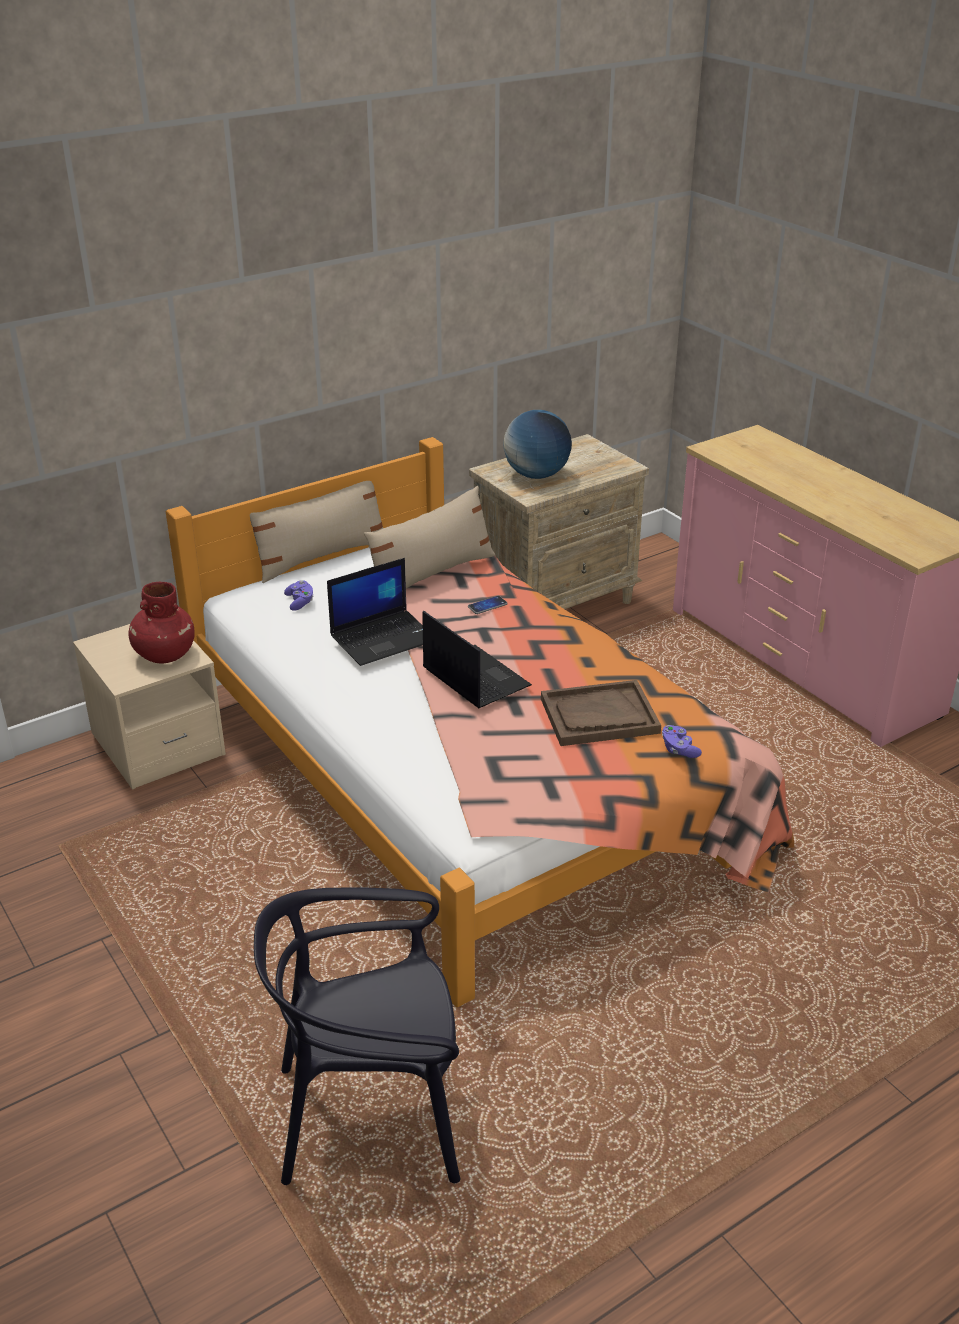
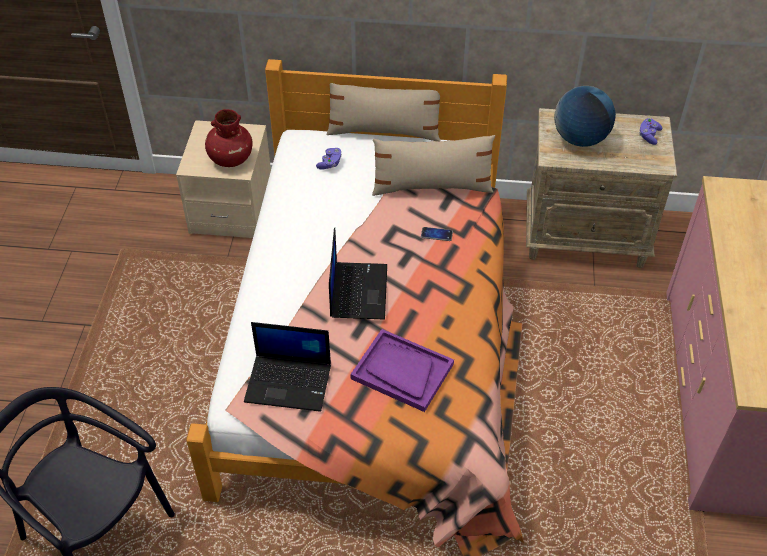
camera: 40 degrees right, 15 degrees up
(384, 637) = (341, 224): laptop -> laptop (289, 382)
(599, 716) = (402, 371): brown tray -> purple tray
(679, 749) = (421, 433): purple game controller -> purple game controller (648, 136)

